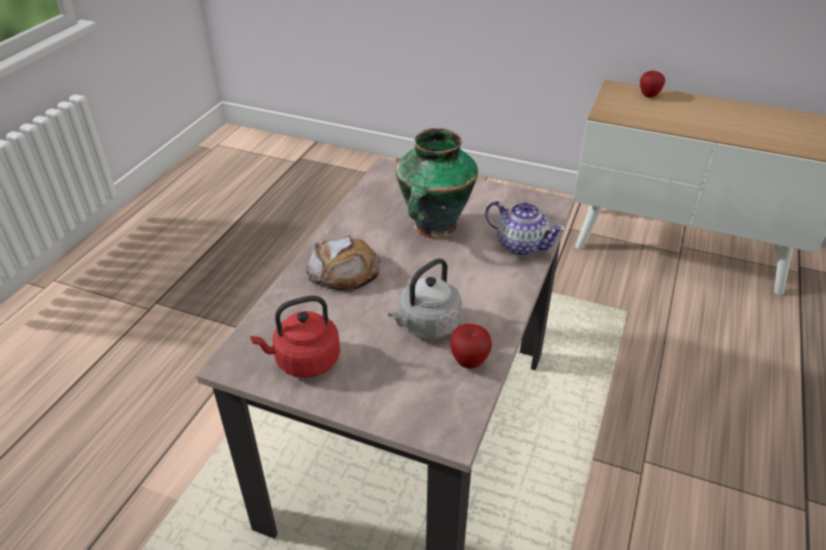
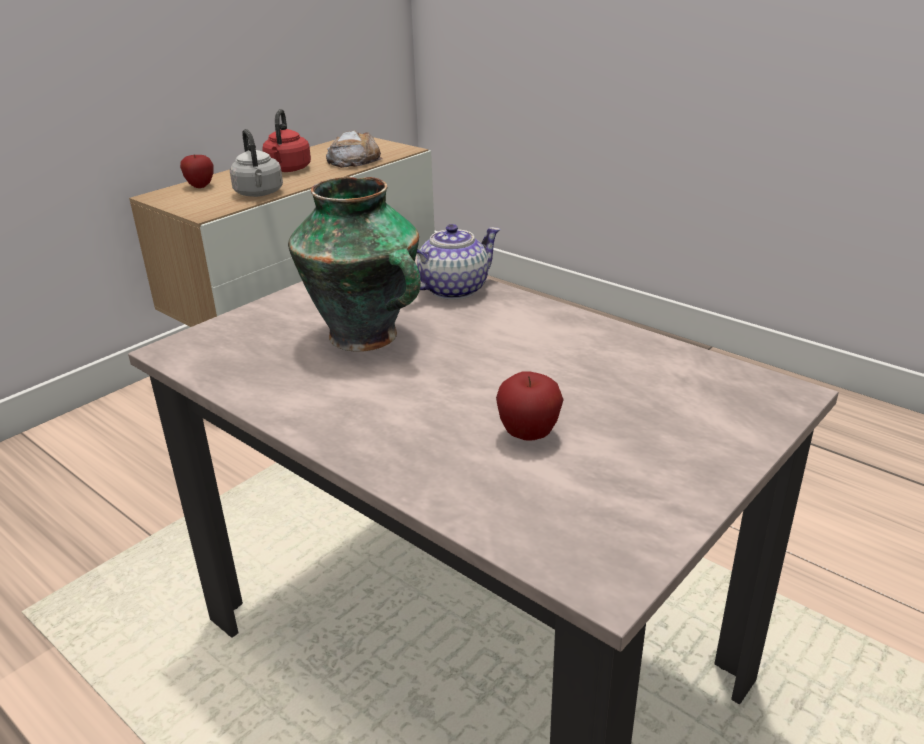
camera: 70 degrees left, 10 degrees down
(304, 361) = (621, 494): red kettle -> red kettle (288, 170)
(344, 270) = (414, 426): bread -> bread (354, 160)
(426, 326) = (581, 377): grey kettle -> grey kettle (259, 194)
(469, 361) = (661, 360): apple -> apple (528, 435)

